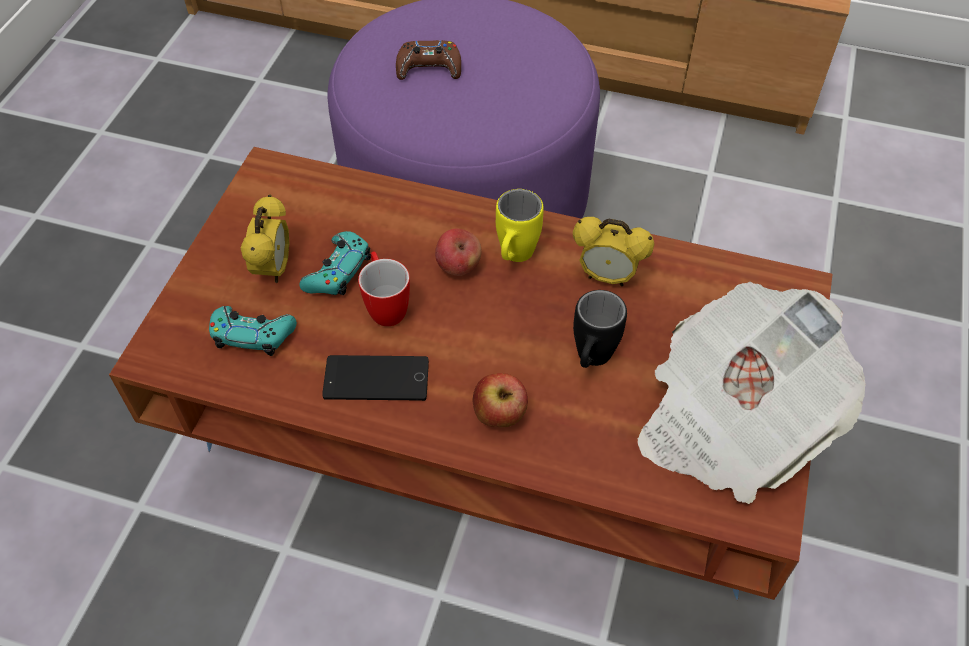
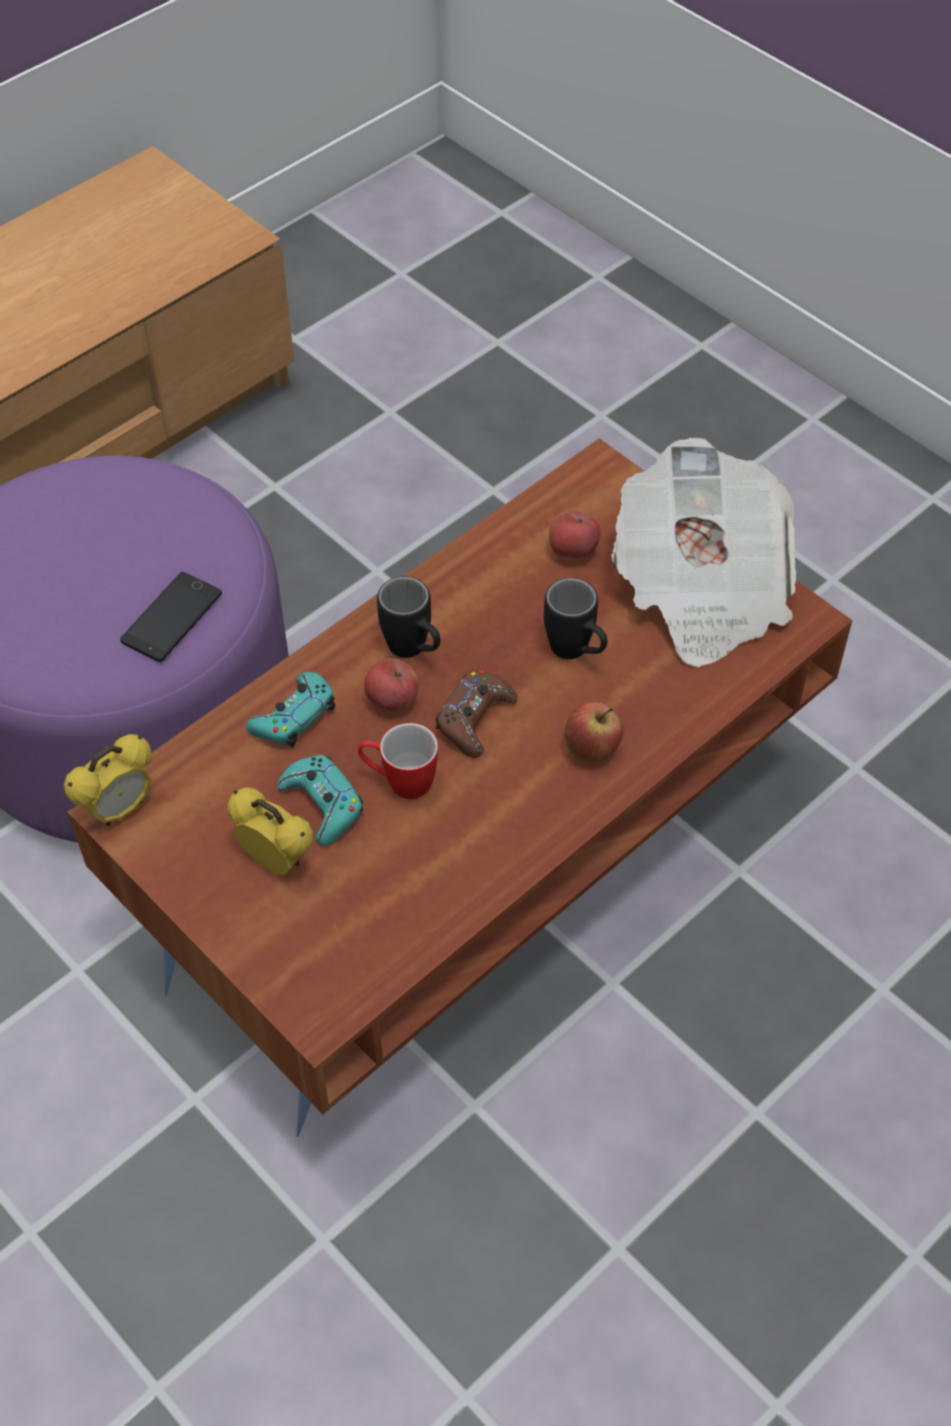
camera: 60 degrees left, 0 degrees up
(253, 335) = (355, 913): turquoise game controller -> turquoise game controller (294, 717)
(376, 379) = (485, 828): phone -> phone (172, 617)
(429, 68) = (71, 599): brown game controller -> brown game controller (475, 719)
(514, 258) = (414, 651): yellow mug -> black mug
(607, 277) = (490, 593): alarm clock -> alarm clock (120, 809)
(694, 310) = (572, 551): none -> apple

